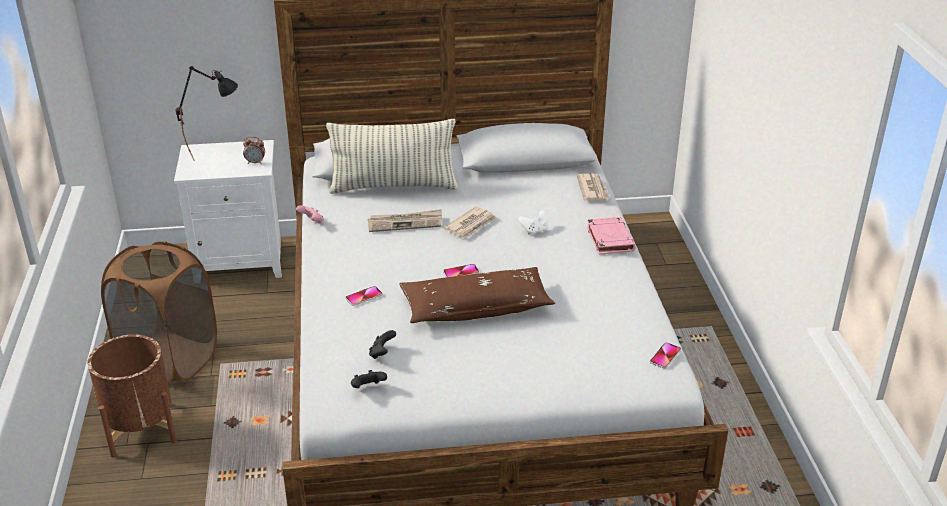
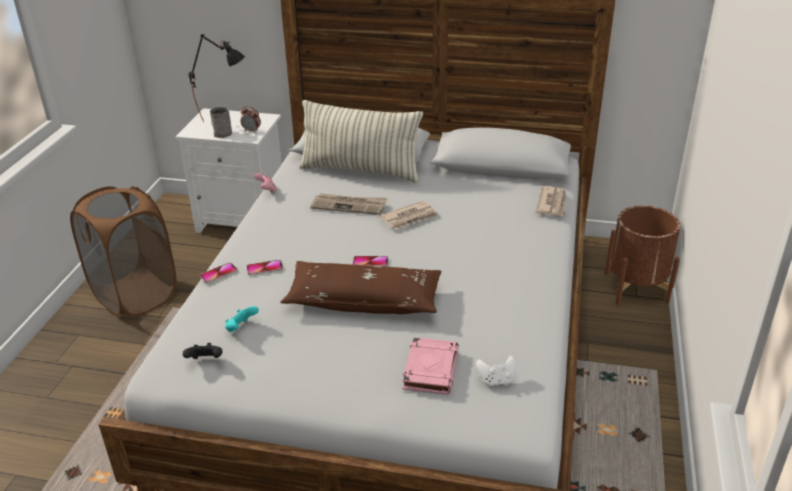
camera: 20 degrees right, 0 degrees up
(141, 429) = (74, 352): brown planter -> brown planter (636, 288)
(224, 168) = (223, 132): none -> grey mug
(382, 353) = (241, 328): black game controller -> turquoise game controller
(534, 230) = (469, 234): white game controller -> white game controller (496, 380)
(609, 239) = (541, 256): pink book -> pink book (430, 369)
(665, 356) = (533, 396): phone -> phone (219, 273)

